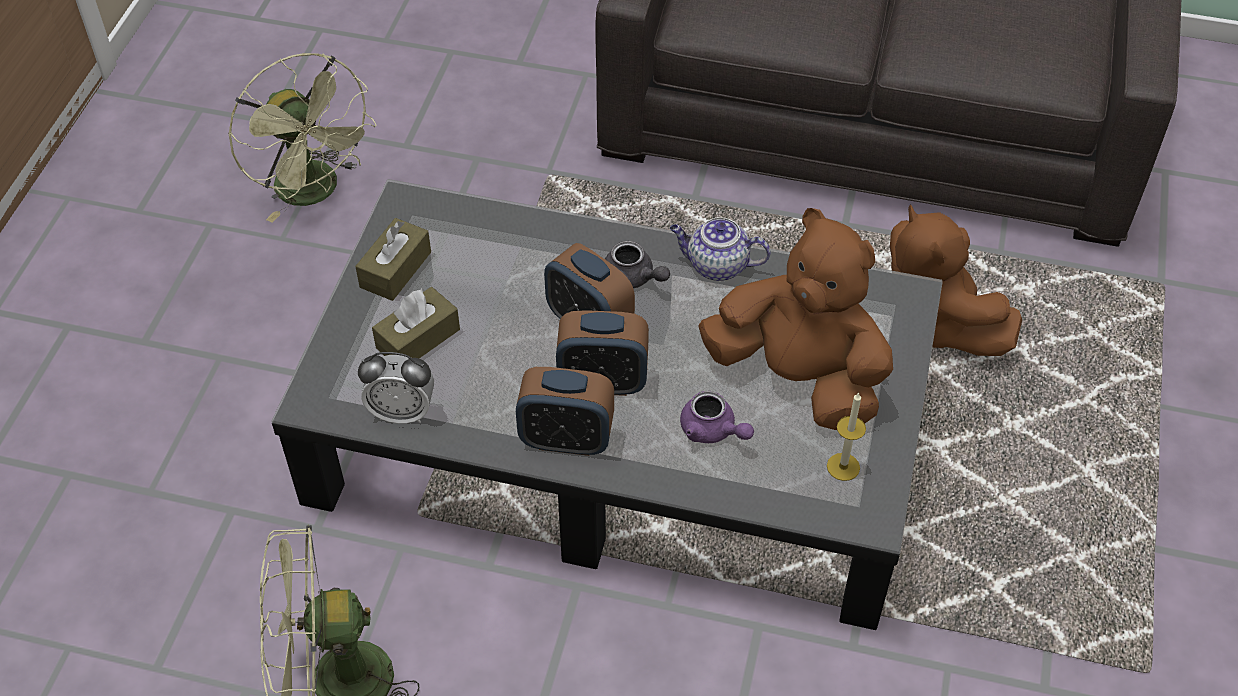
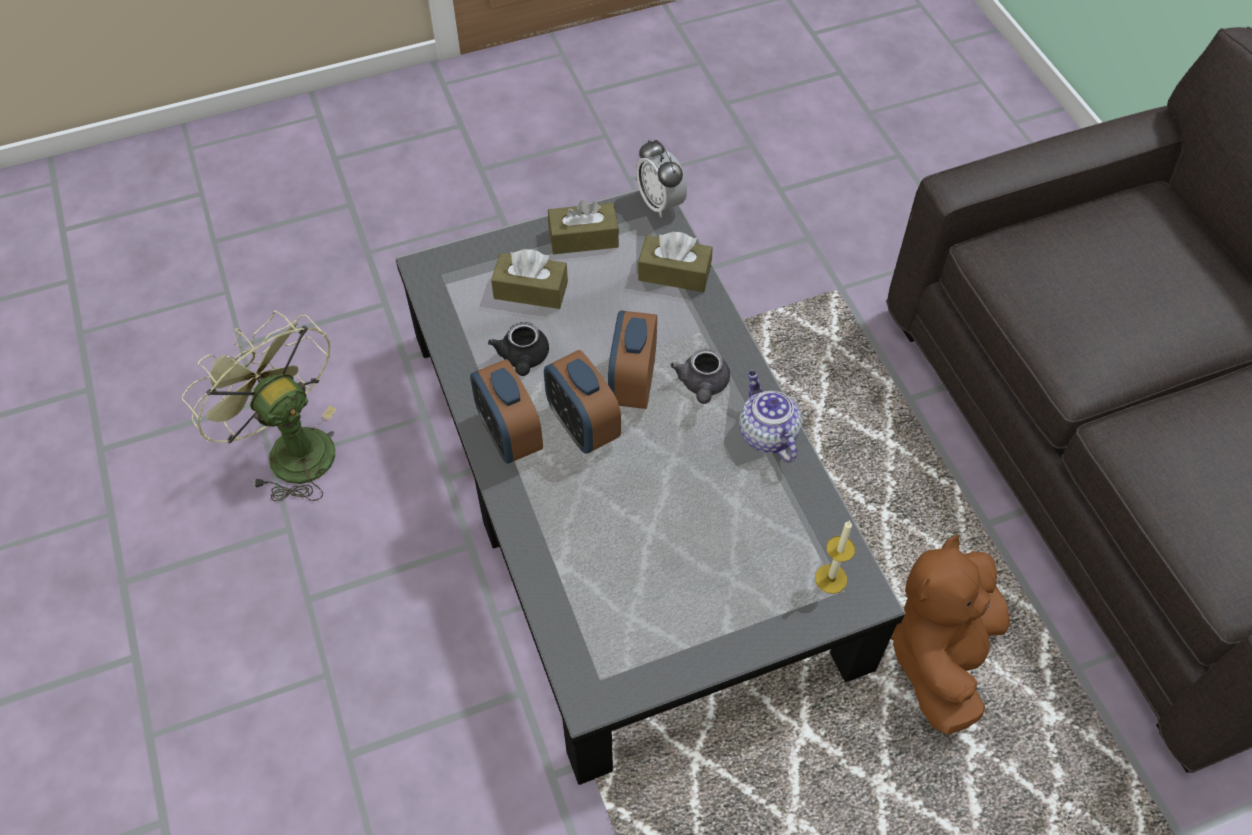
camera: 55 degrees right, 5 degrees up
(316, 192) = (687, 170): green fan -> none
(402, 412) = (458, 322): alarm clock -> alarm clock (660, 203)
(491, 385) = (523, 359): none -> black teapot
(497, 230) = (674, 273): none -> brown tissue box
(712, 431) = (592, 528): purple teapot -> none
(798, 377) = (697, 559): brown plush toy -> none
(843, 467) = (628, 644): candle -> candle (831, 578)

